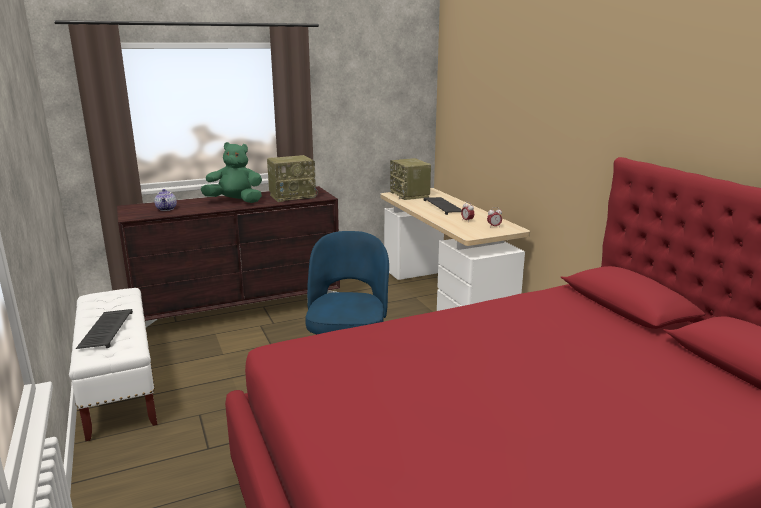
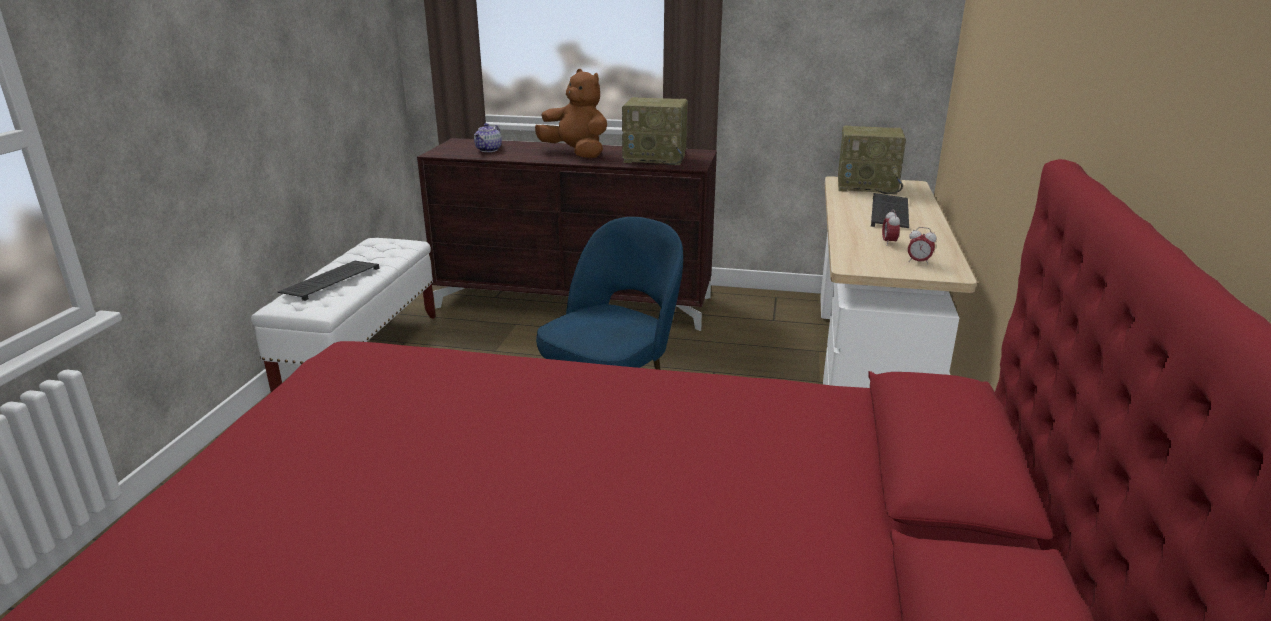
camera: 35 degrees right, 5 degrees up
(235, 201) = (576, 153): green plush toy -> brown plush toy
(410, 195) = (868, 186): radio -> radio turned 90 degrees counterclockwise

